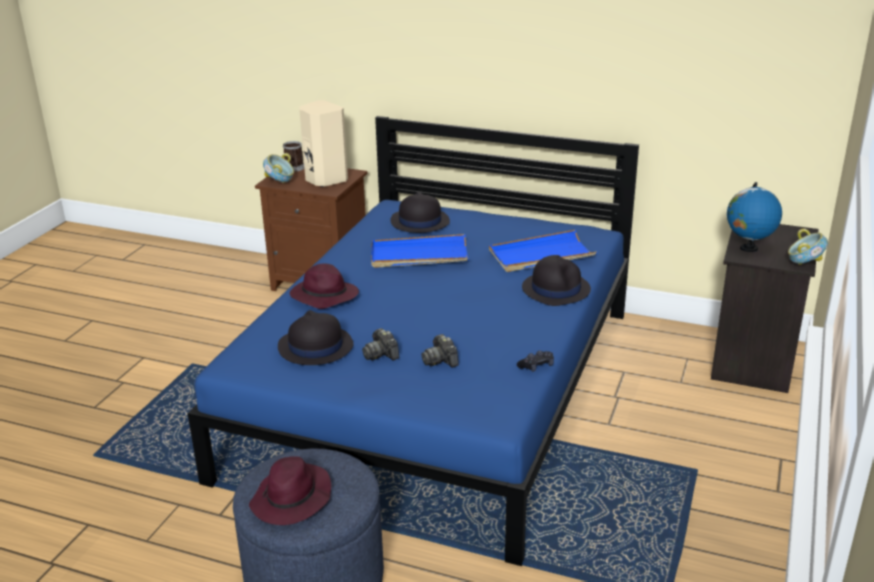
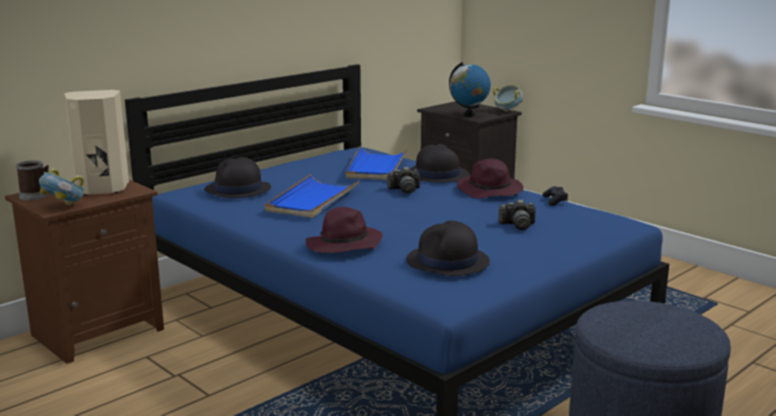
camera: 65 degrees left, 10 degrees down
(292, 500) = (670, 333): purple hat -> purple hat (490, 191)
(381, 354) = (486, 242): camera -> camera (404, 190)

